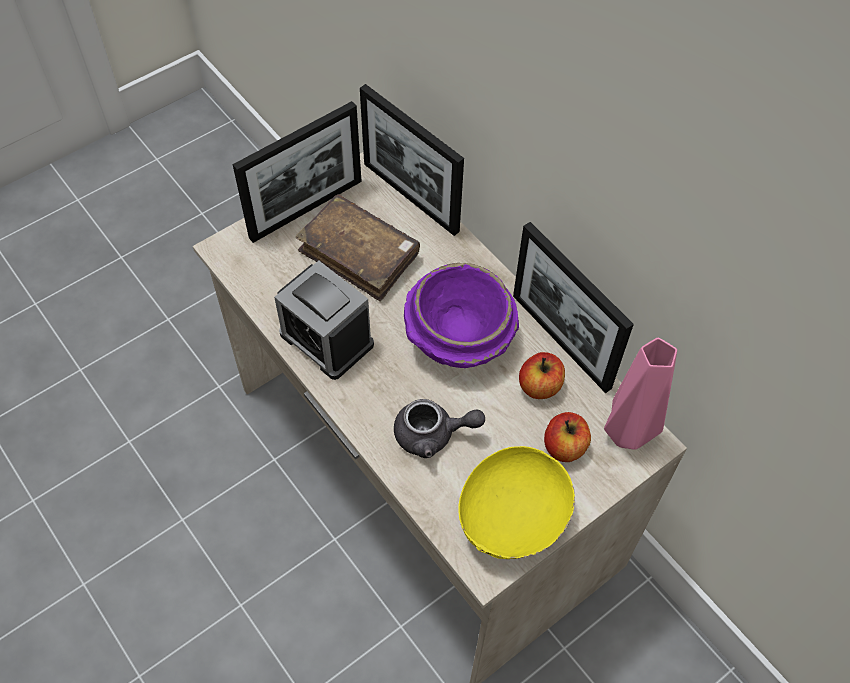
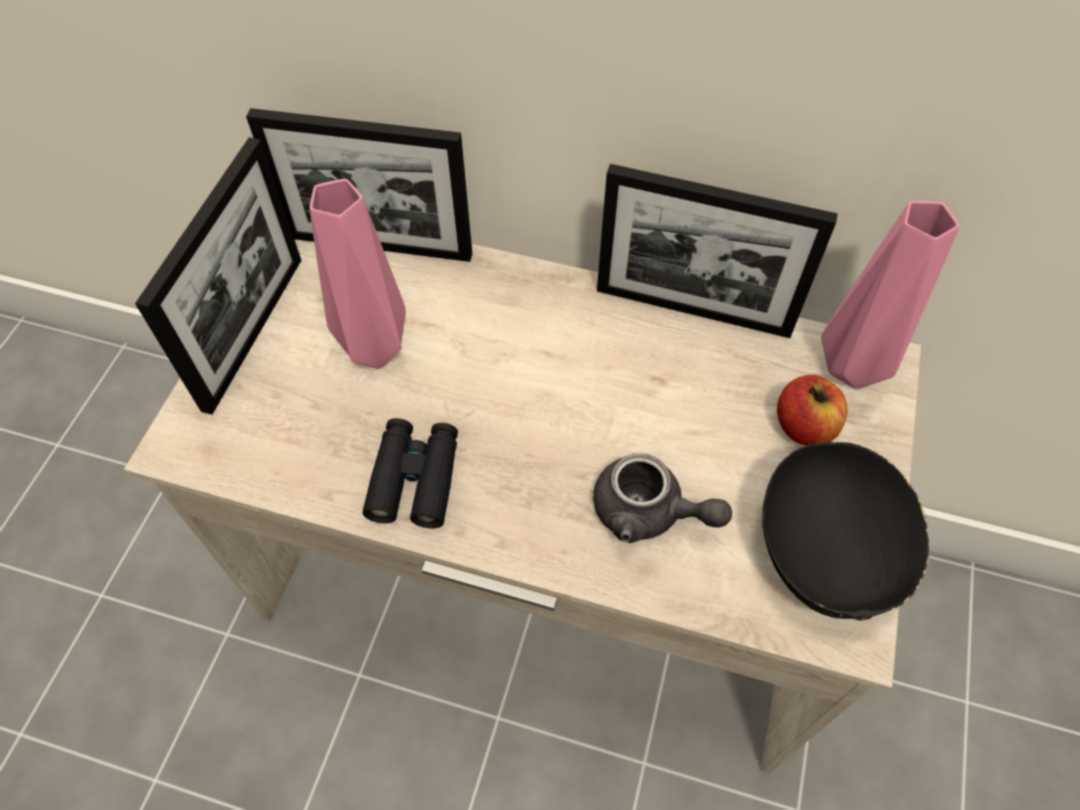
camera: 35 degrees left, 0 degrees up
(326, 339) = (415, 478): alarm clock -> black binoculars
(359, 255) = (371, 348): brown book -> pink vase
(433, 435) = (649, 513): grey teapot -> grey teapot turned 60 degrees clockwise
(459, 337) = (576, 374): purple bowl -> none
(512, 519) = (828, 553): yellow bowl -> black bowl
(540, 386) = (716, 374): apple -> none

